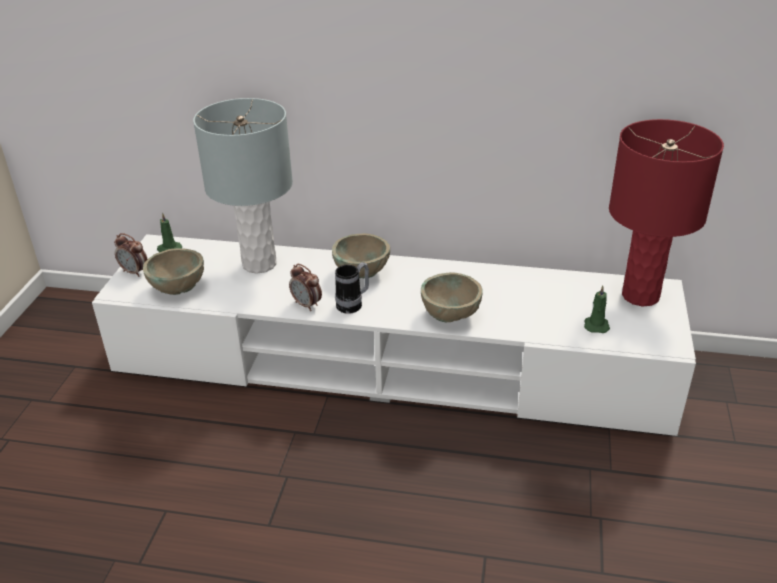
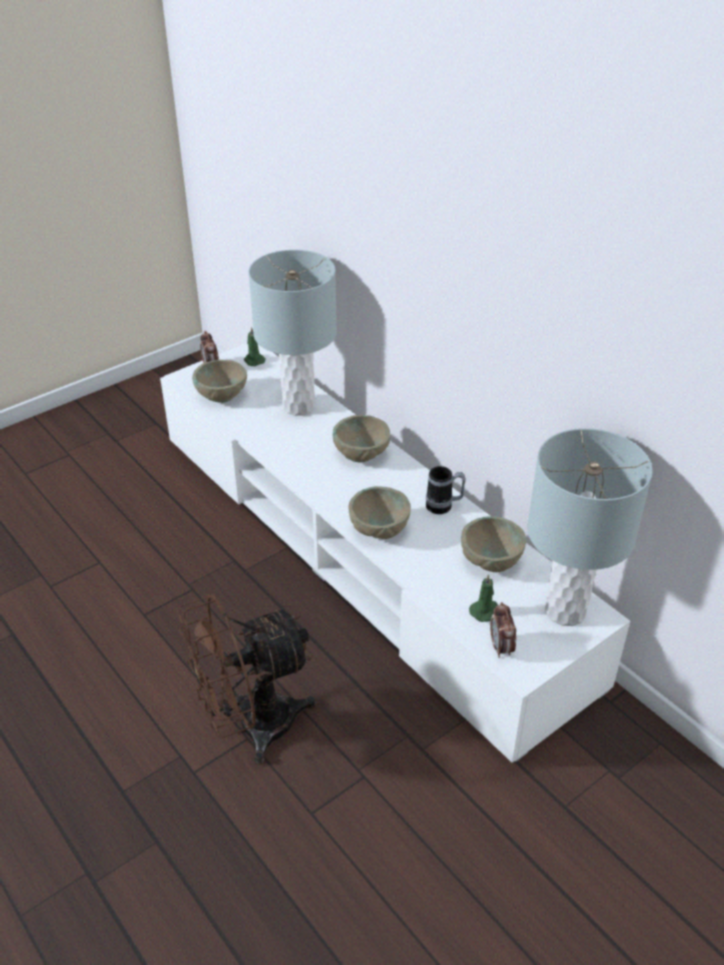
camera: 40 degrees right, 5 degrees up
(307, 305) = (288, 459): alarm clock -> alarm clock (501, 648)
(353, 304) = (321, 478): mug -> mug (444, 507)
(476, 545) = (251, 727): none -> brown fan
(554, 293) = (491, 562): none -> beige bowl
(639, 295) = (565, 610): red table lamp -> grey table lamp

